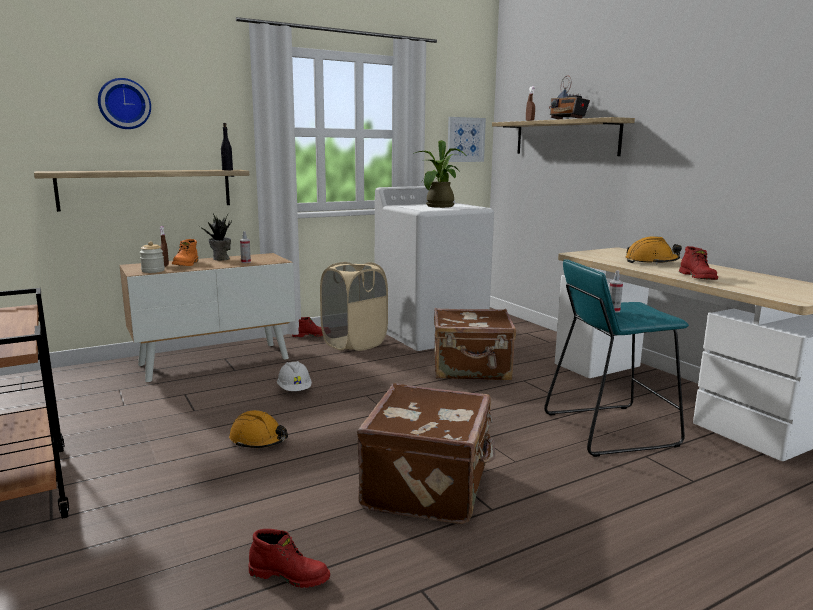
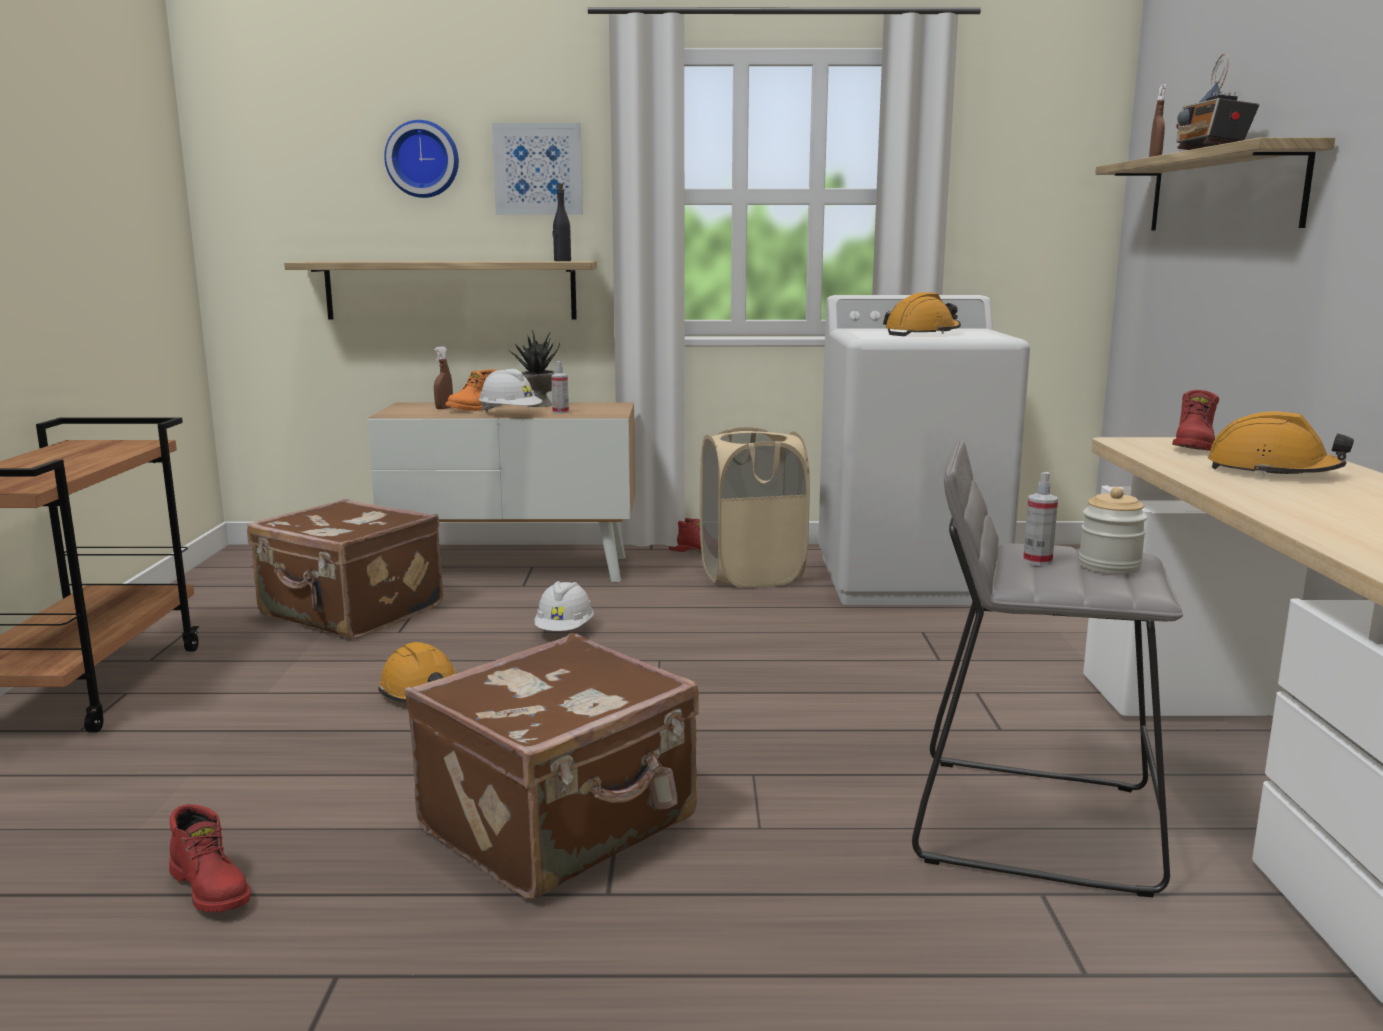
camera: 30 degrees right, 0 degrees up
(153, 271) = (413, 413): jar -> jar (1109, 566)
(218, 266) = (510, 414): none -> white hard hat
(438, 206) = (922, 333): potted plant -> orange hard hat
(465, 139) = (1053, 204): picture -> picture (538, 169)
(471, 369) = (899, 653): brown suitcase -> brown suitcase (350, 612)
(609, 429) = (1033, 821): turquoise stool -> grey stool
(698, 277) = (1303, 512): red boot -> red boot (1194, 446)

